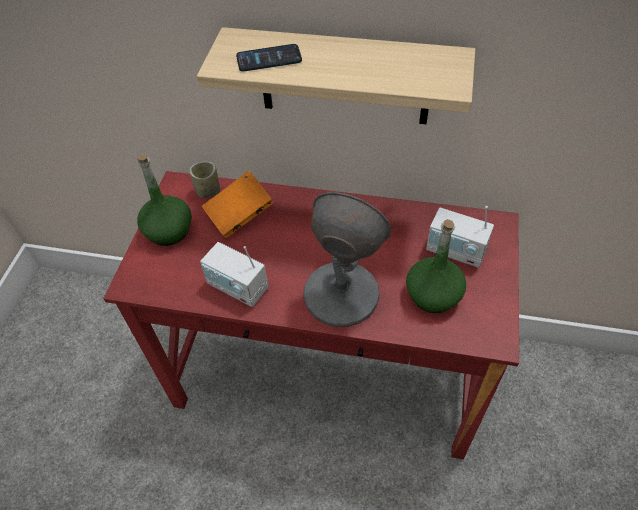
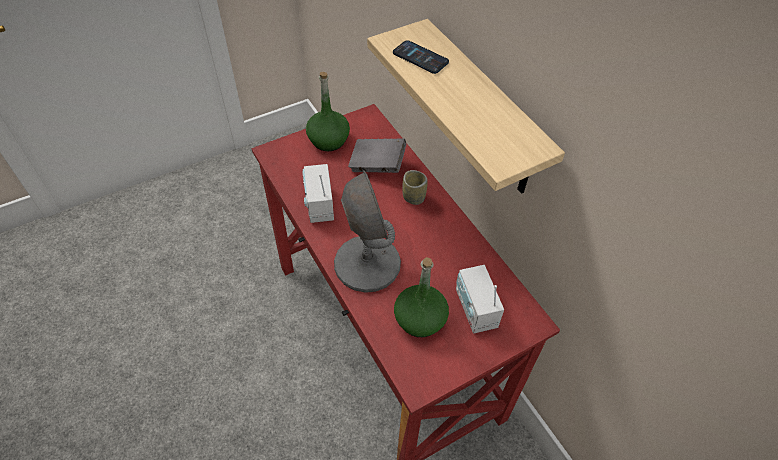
camera: 45 degrees right, 0 degrees up
(208, 191) = (379, 135): cup -> cup (413, 197)
(239, 215) = (377, 165): orange book -> grey book

